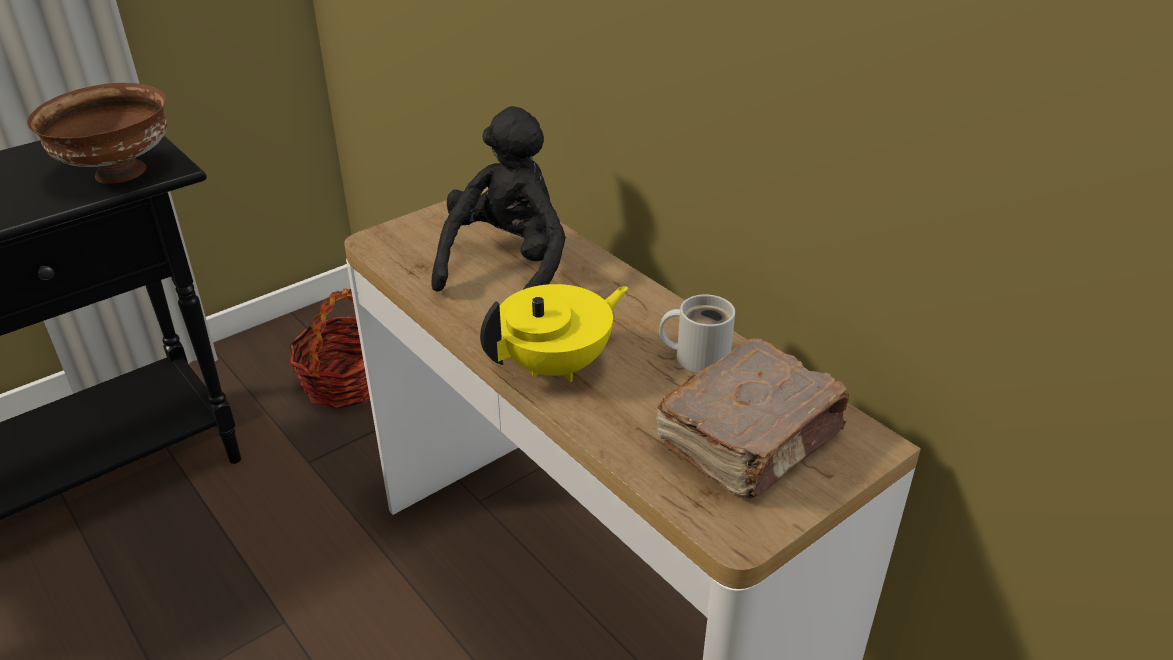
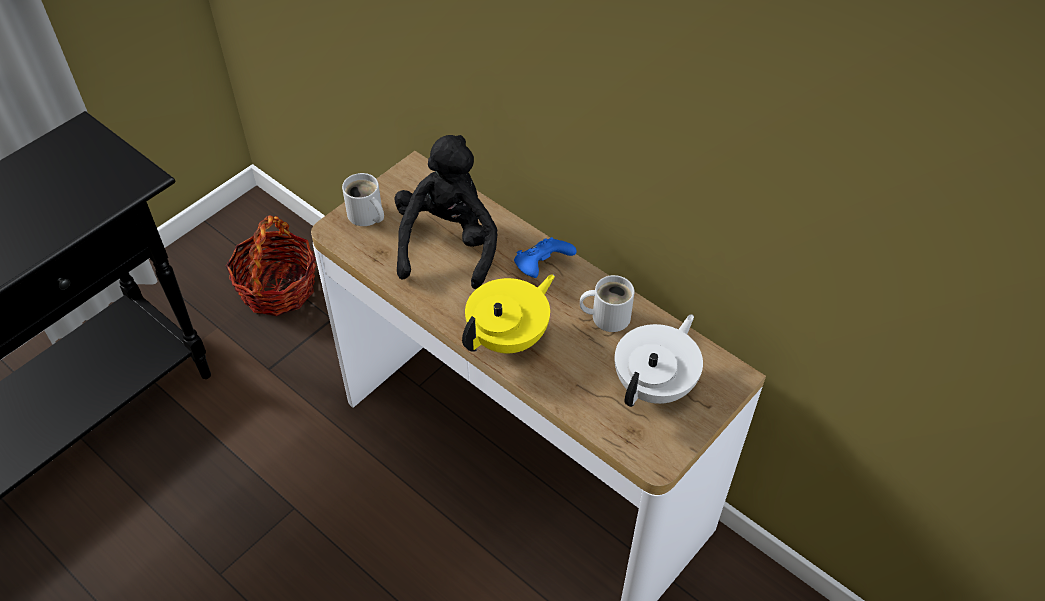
camera: 10 degrees left, 15 degrees up
(118, 174) = (102, 190): brown bowl -> none
(416, 232) = (366, 216): none -> white mug
(621, 299) = (542, 267): none -> blue game controller
(752, 440) = (655, 385): brown book -> white teapot

